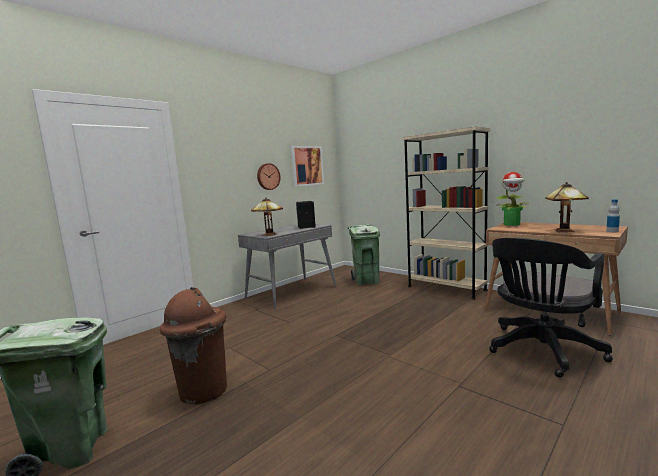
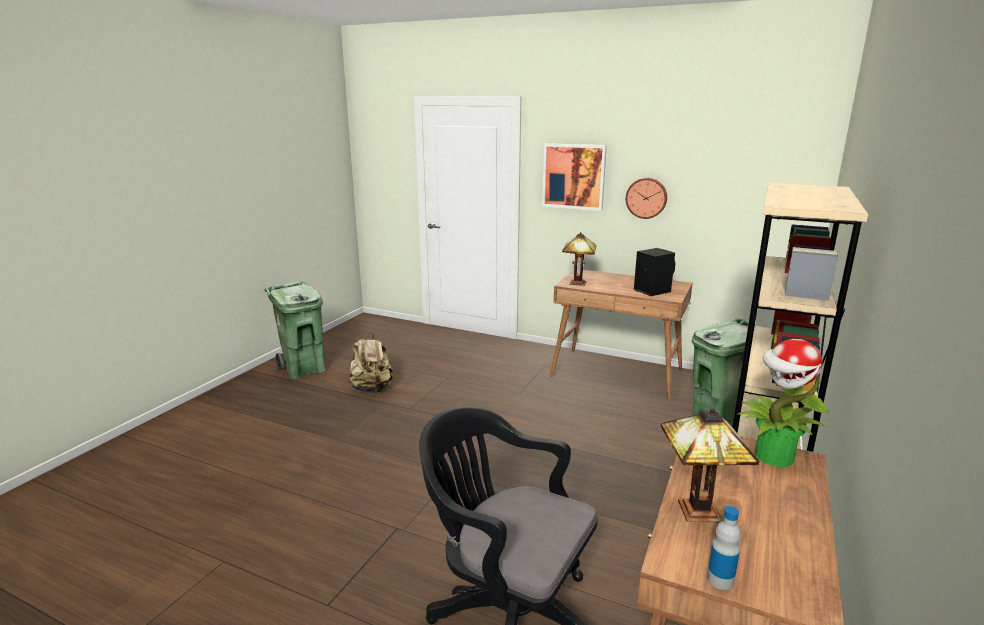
camera: 70 degrees right, 10 degrees up
(203, 390) = (372, 388): brown trash can -> beige backpack
(292, 292) = (617, 373): grey desk -> brown desk
(307, 166) = (737, 188): picture -> picture (573, 176)

